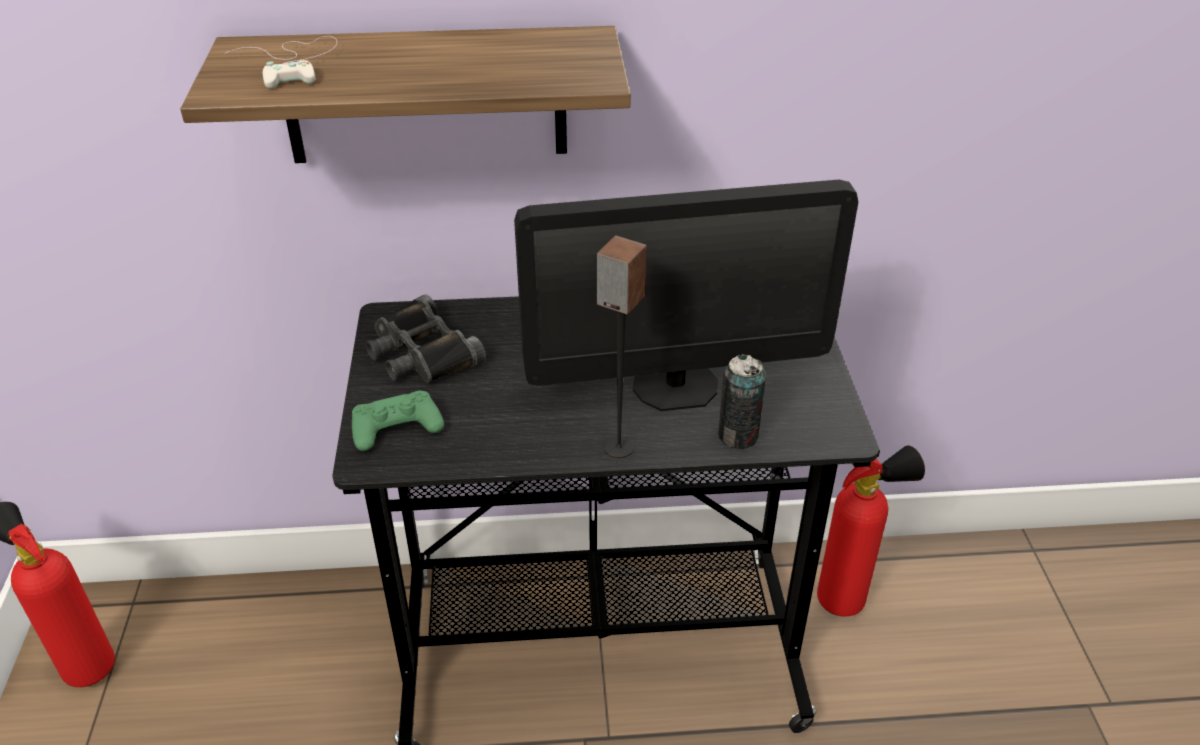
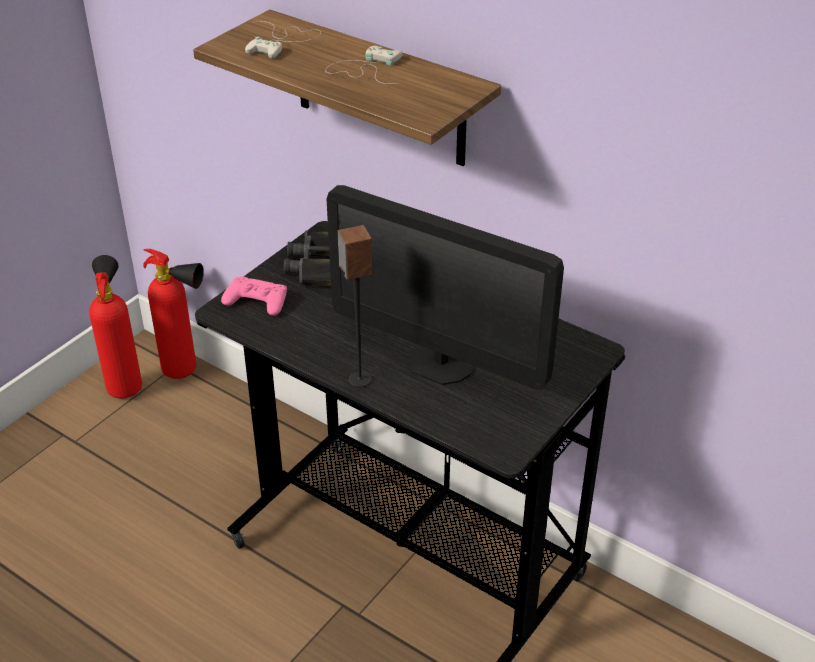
camera: 40 degrees right, 0 degrees up
(396, 427) = (256, 301): green game controller -> pink game controller
(447, 57) = (365, 69): none -> white game controller
(738, 436) = (438, 413): can -> none
(849, 598) = (620, 643): fire extinguisher -> fire extinguisher (187, 373)

